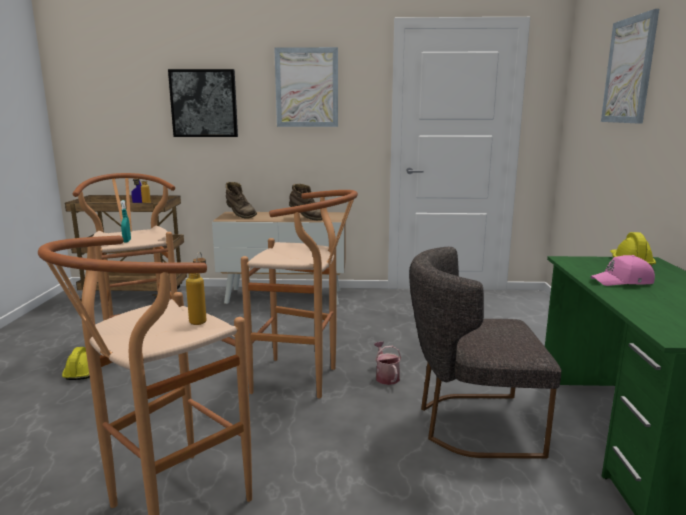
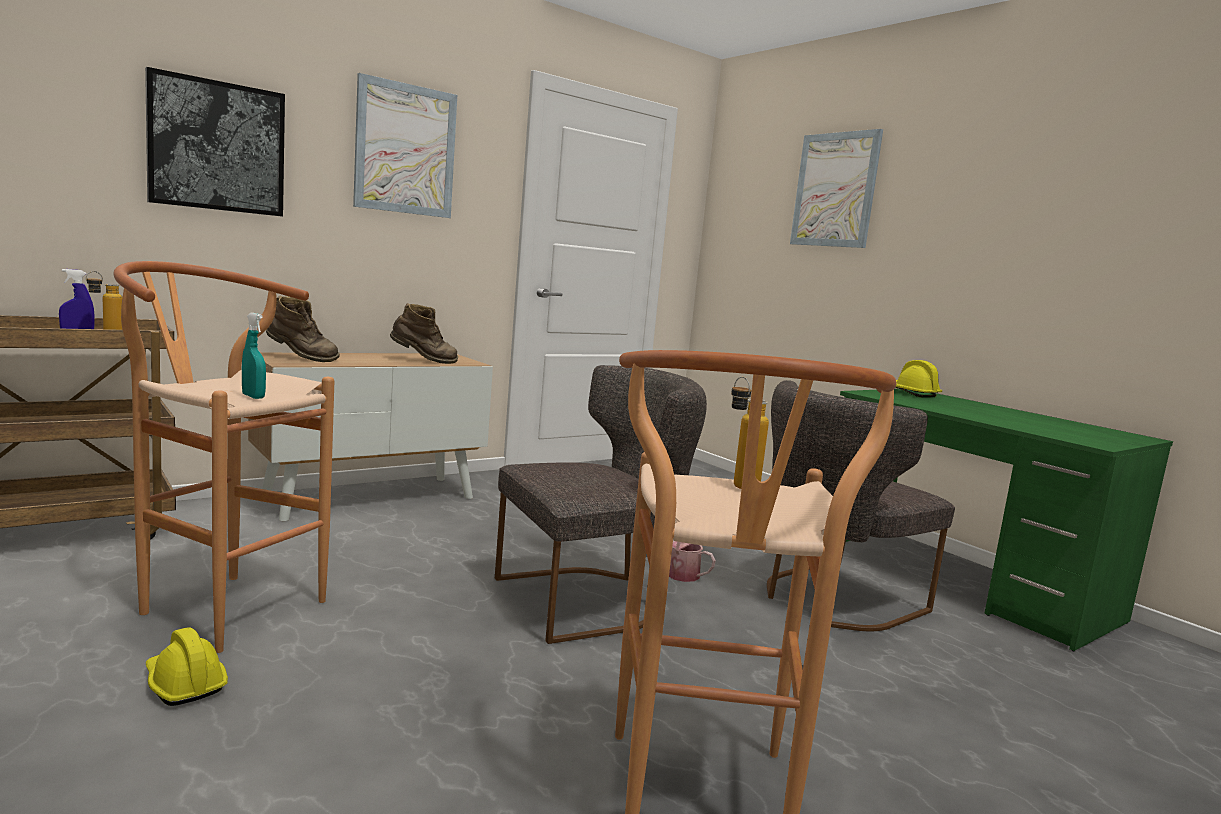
camera: 40 degrees left, 5 degrees down
(303, 380) = (591, 600): brown stool -> grey chair
(623, 281) = (953, 408): pink cap -> none

